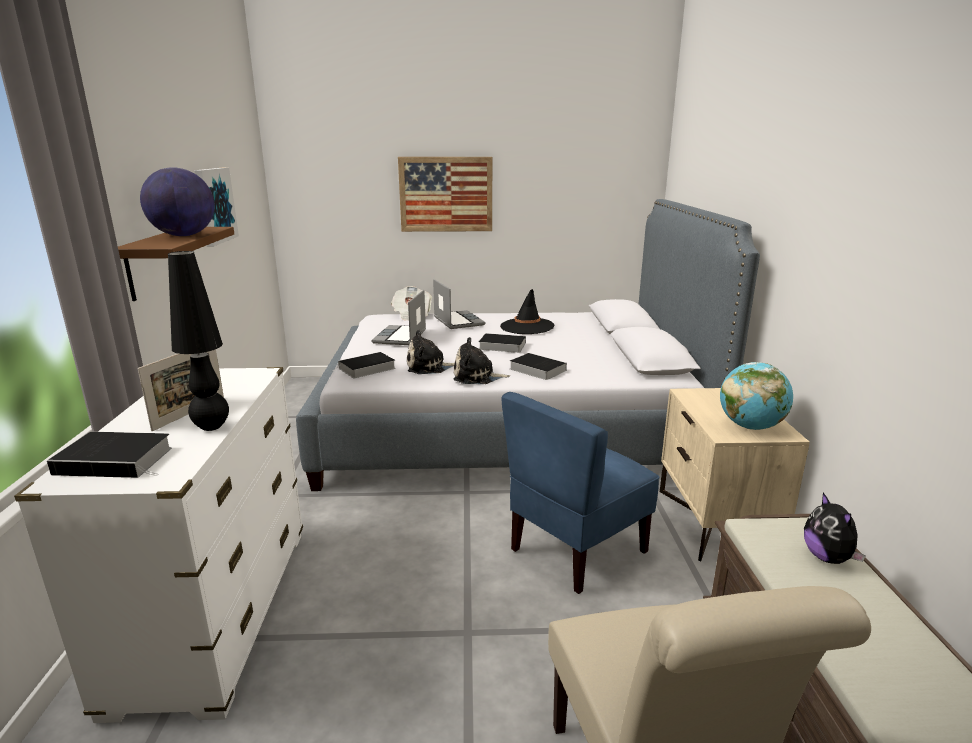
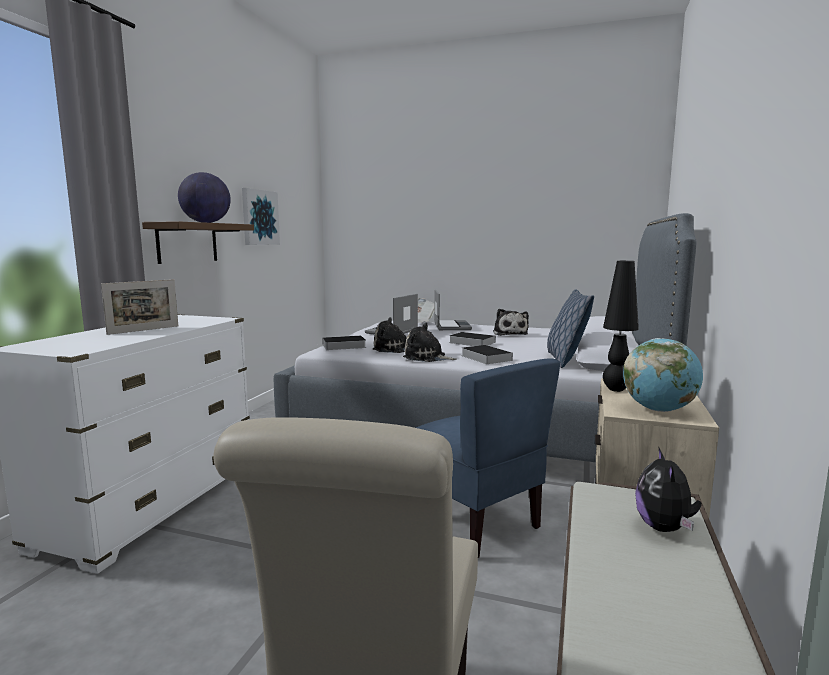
camera: 20 degrees right, 10 degrees down
(118, 460) = (63, 343): book -> none
(212, 427) = (145, 336): black table lamp -> black table lamp (616, 389)
(446, 194) = (458, 222): picture -> none
(527, 326) = (509, 333): black hat -> plush toy
(576, 550) = (473, 521): blue chair -> blue chair turned 105 degrees counterclockwise
(614, 363) = (565, 360): none -> pillow

